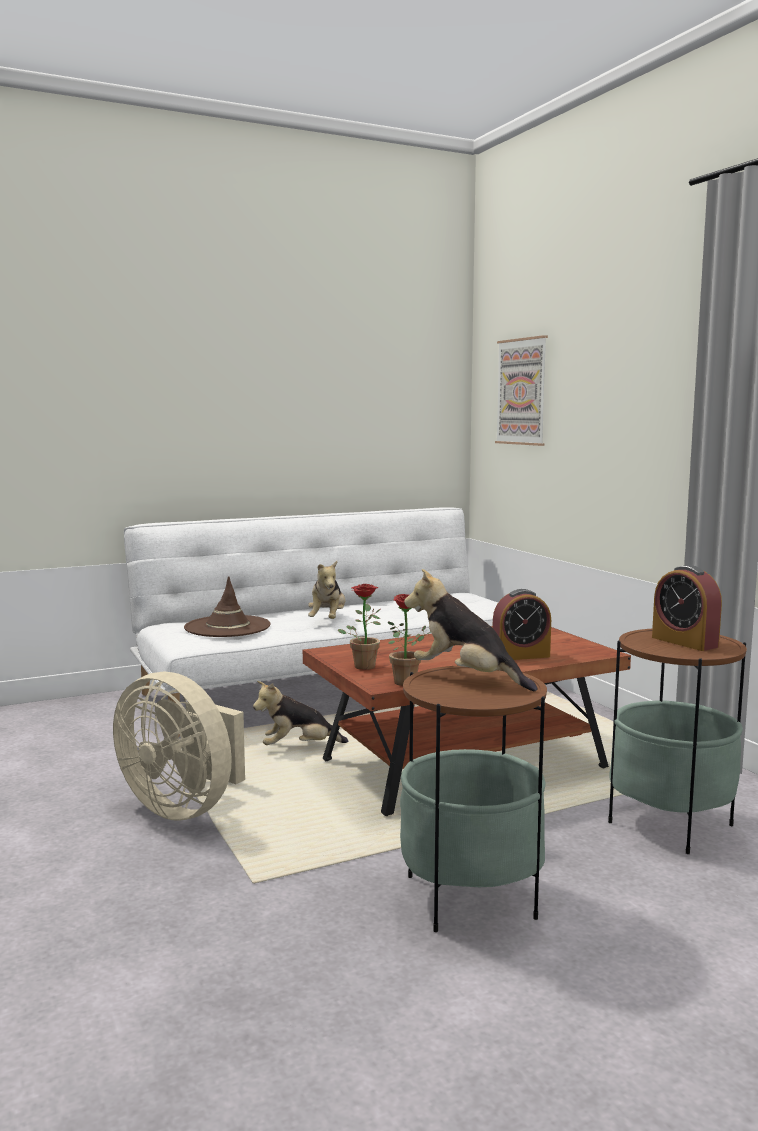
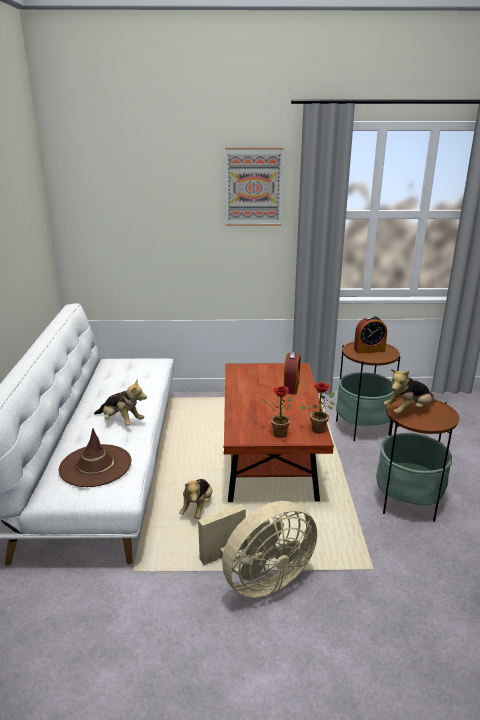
camera: 65 degrees left, 15 degrees up
(522, 391) = (120, 214): picture -> picture (253, 187)

